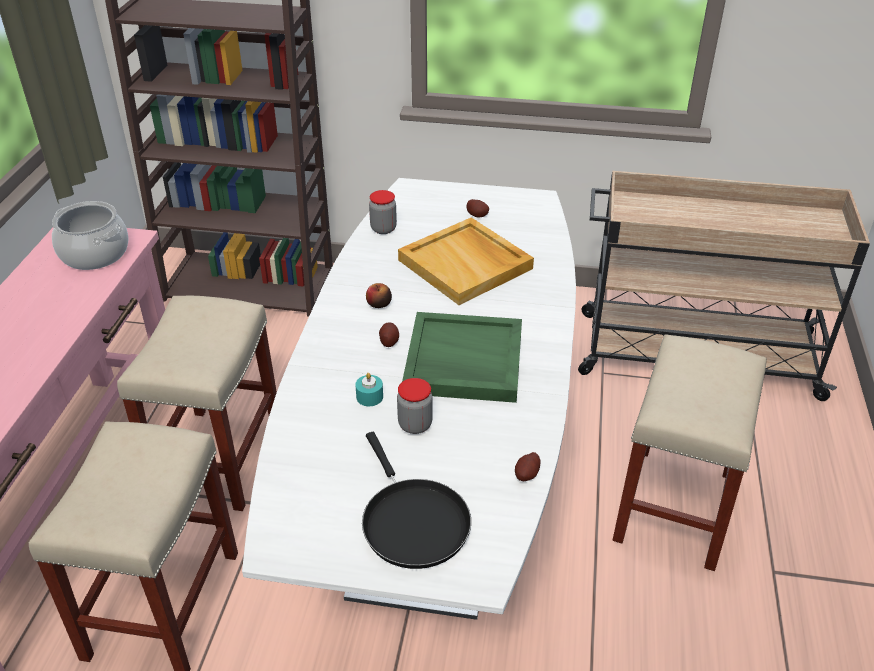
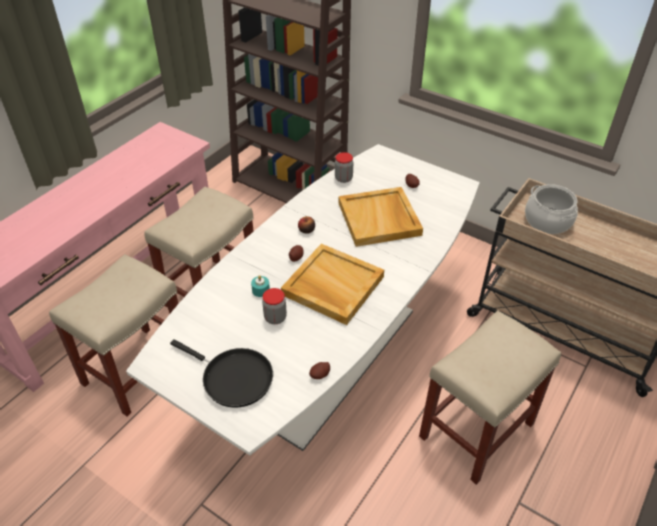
camera: 25 degrees right, 5 degrees up
(95, 253) = (167, 148): cooking pot -> cooking pot (548, 221)
(412, 521) = (233, 378): black frying pan -> black frying pan turned 60 degrees counterclockwise
(463, 361) = (332, 286): green tray -> beige tray

